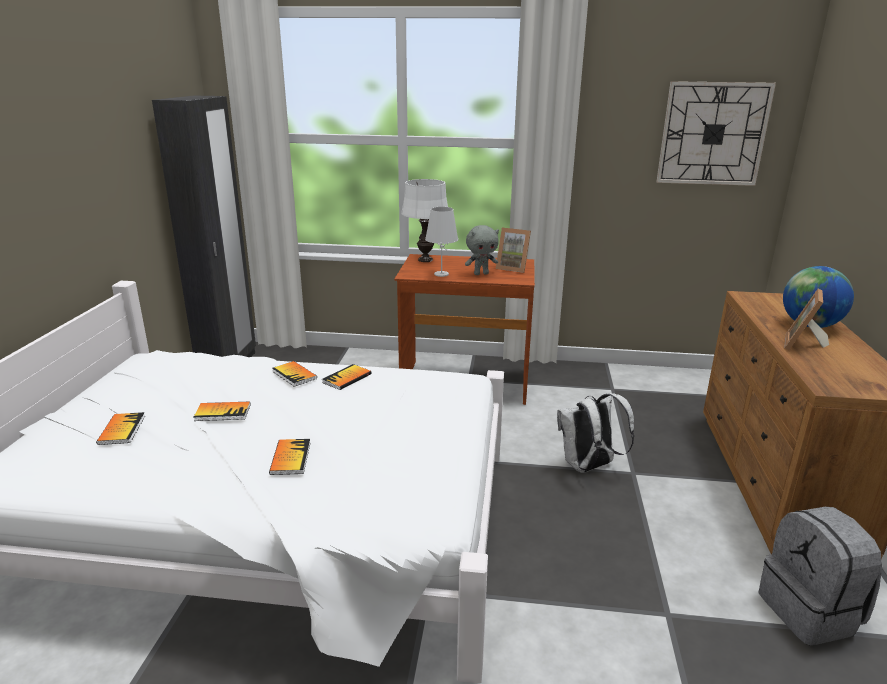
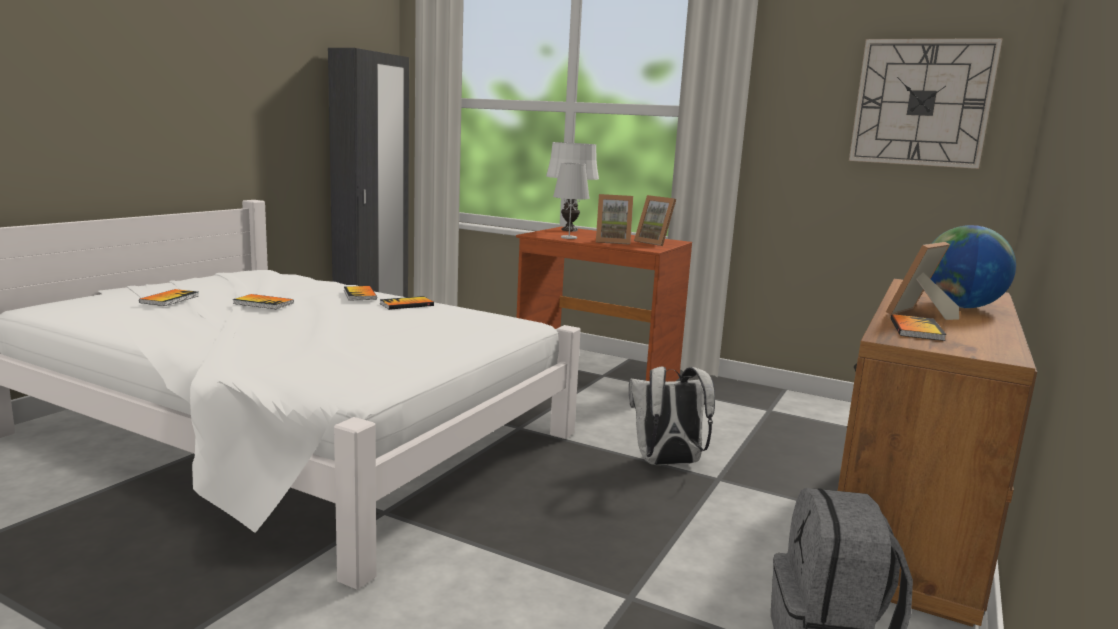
camera: 20 degrees right, 10 degrees down
(290, 458) = (278, 334): book -> book (916, 329)
(481, 274) = (612, 241): grey plush toy -> picture frame

